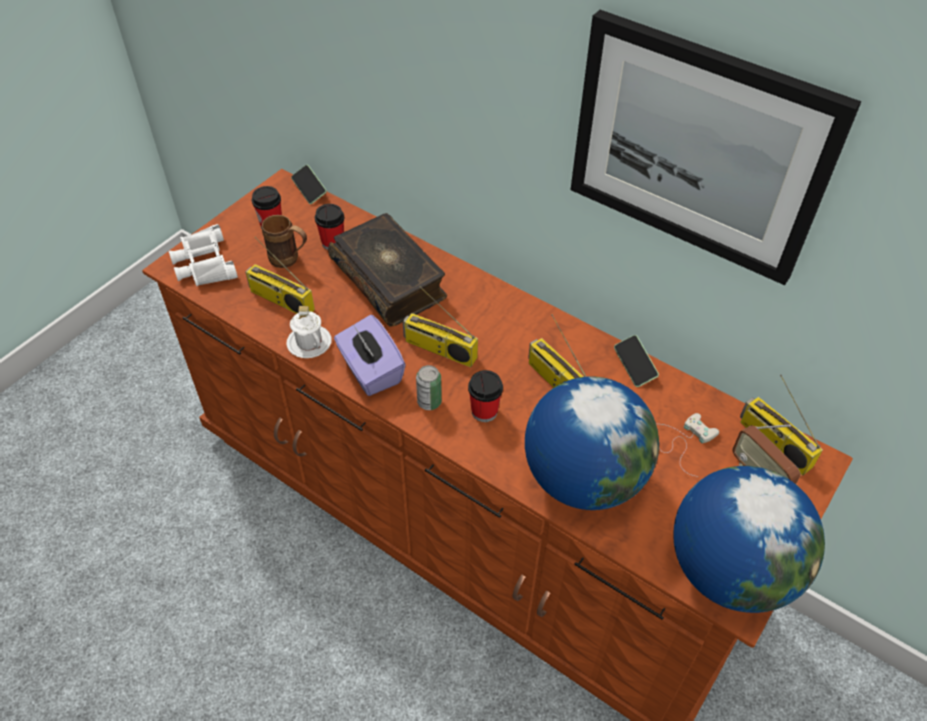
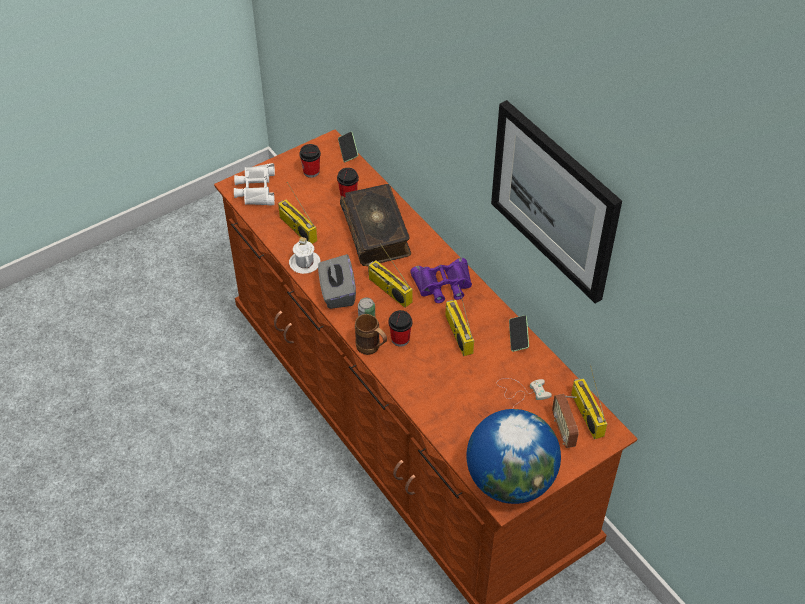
camera: 20 degrees right, 0 degrees up
(290, 260) = (314, 201): brown mug -> brown mug (372, 349)
(370, 371) = (337, 292): purple tissue box -> grey tissue box
(506, 324) = (443, 285): none -> purple binoculars
(583, 478) = (445, 399): globe -> none

